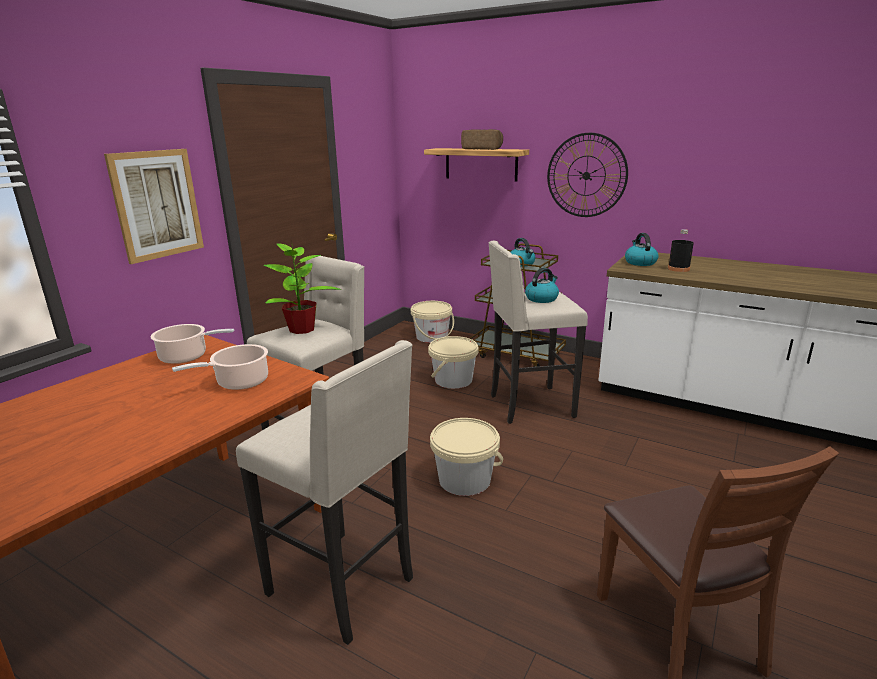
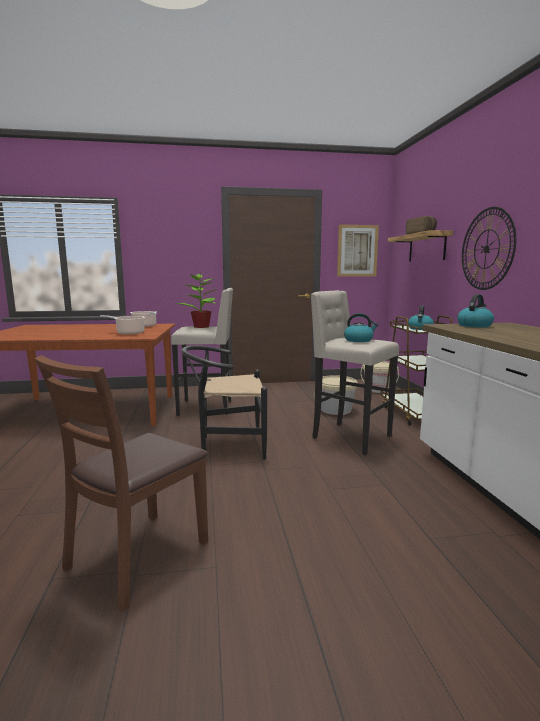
camera: 50 degrees right, 10 degrees down
(157, 204) = (181, 256): picture -> picture (357, 251)
(344, 586) = (100, 448): beige stool -> none
(464, 480) = (226, 445): beige bucket -> black chair
(678, 269) = (492, 331): black bottle -> none

